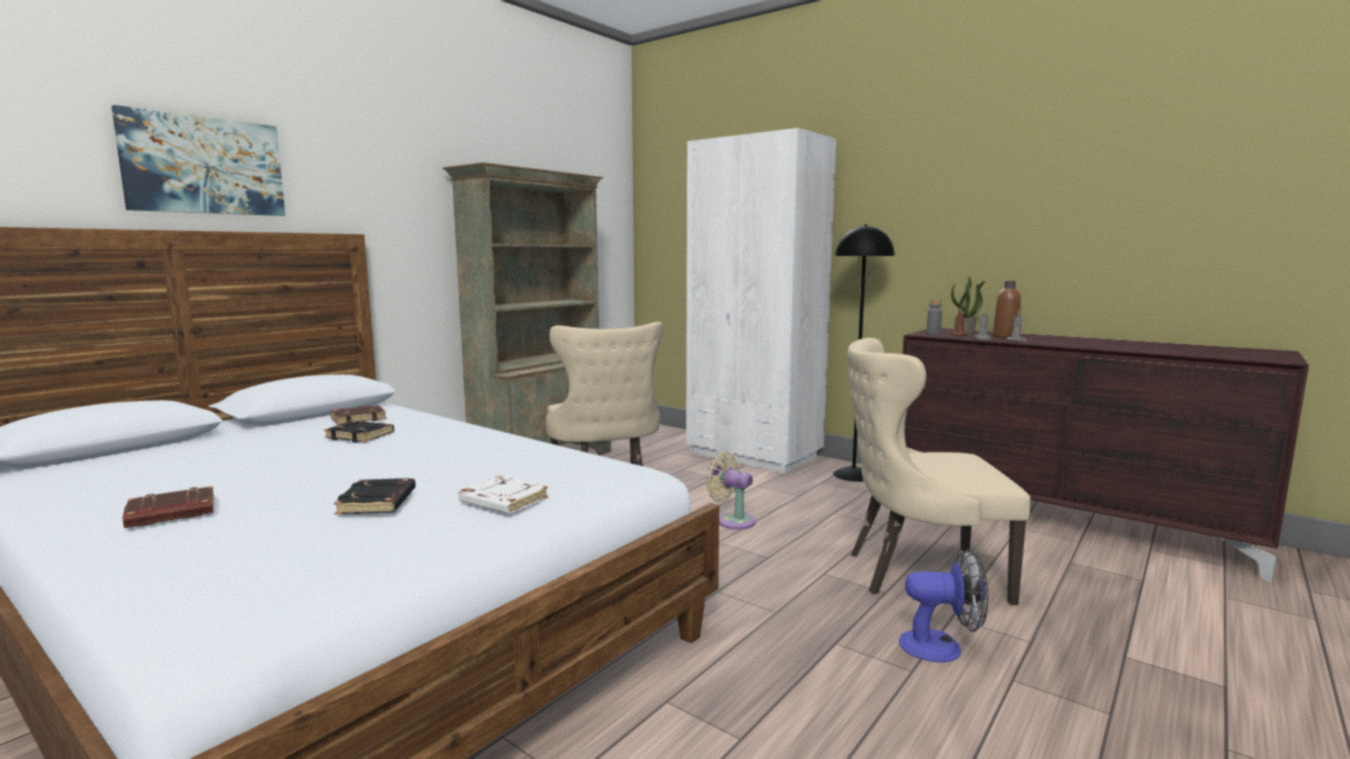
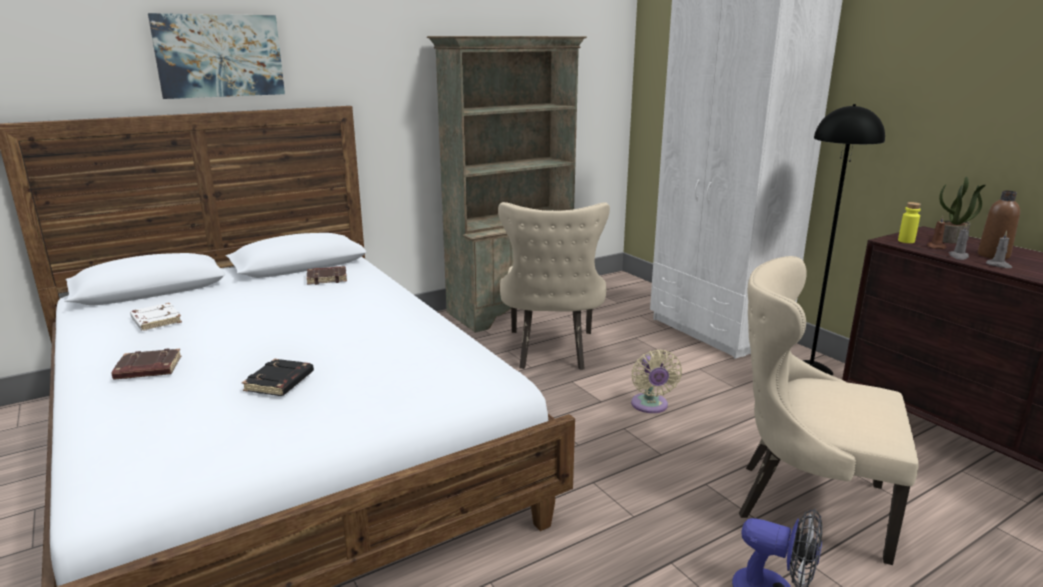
camera: 20 degrees right, 10 degrees up
(361, 436) = (317, 300): black book -> none
(502, 501) = (368, 397): white book -> white book (155, 321)
(732, 521) = (650, 406): beige fan -> beige fan turned 150 degrees counterclockwise
(933, 334) = (906, 241): grey bottle -> yellow bottle

